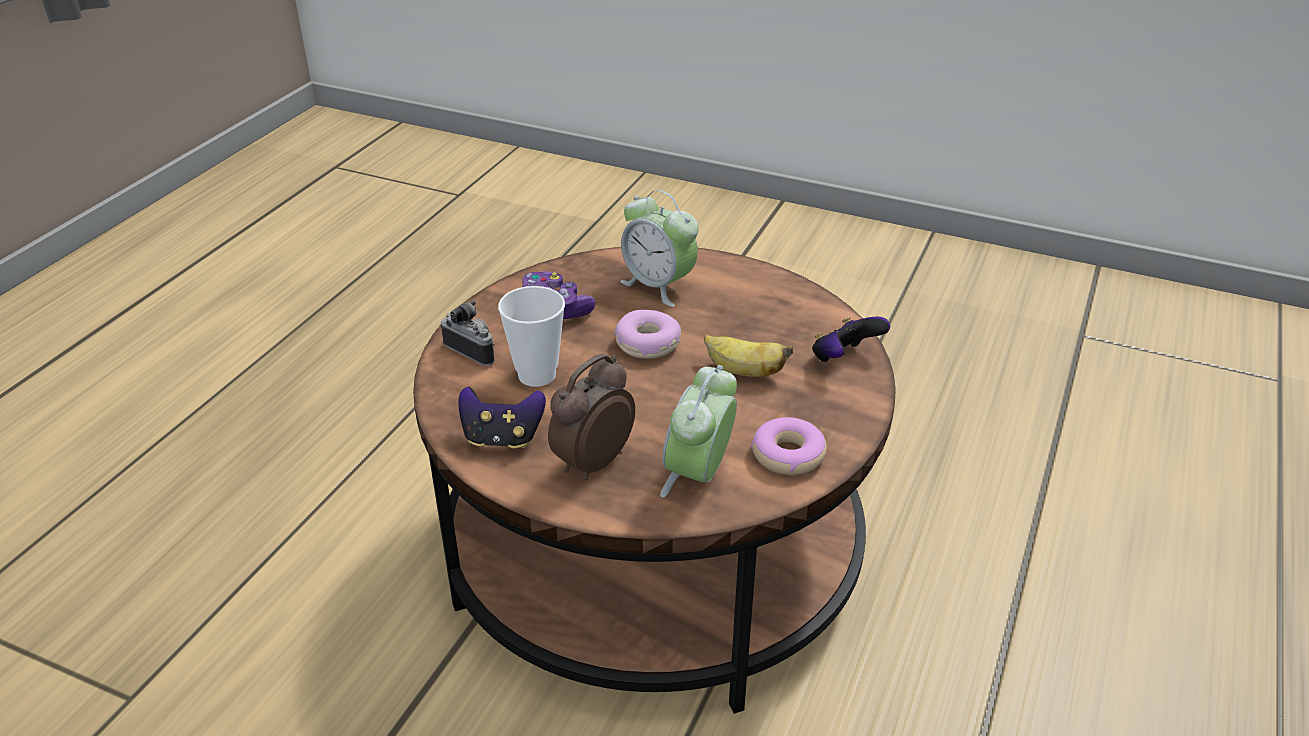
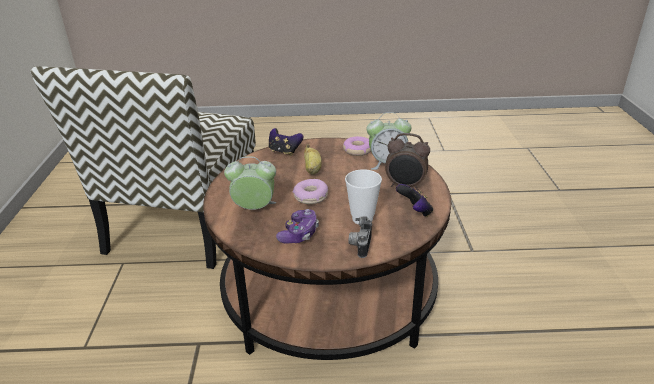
camera: 115 degrees left, 5 degrees down
(658, 286) = (254, 209): alarm clock -> alarm clock turned 105 degrees counterclockwise
(967, 423) = (184, 224): none -> chair

